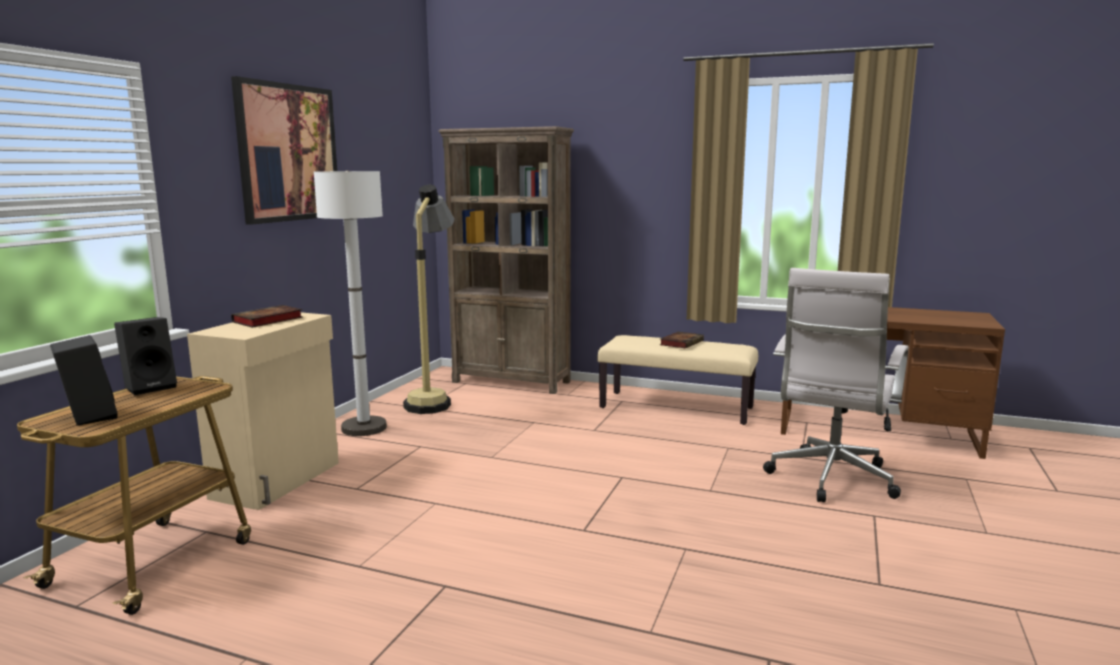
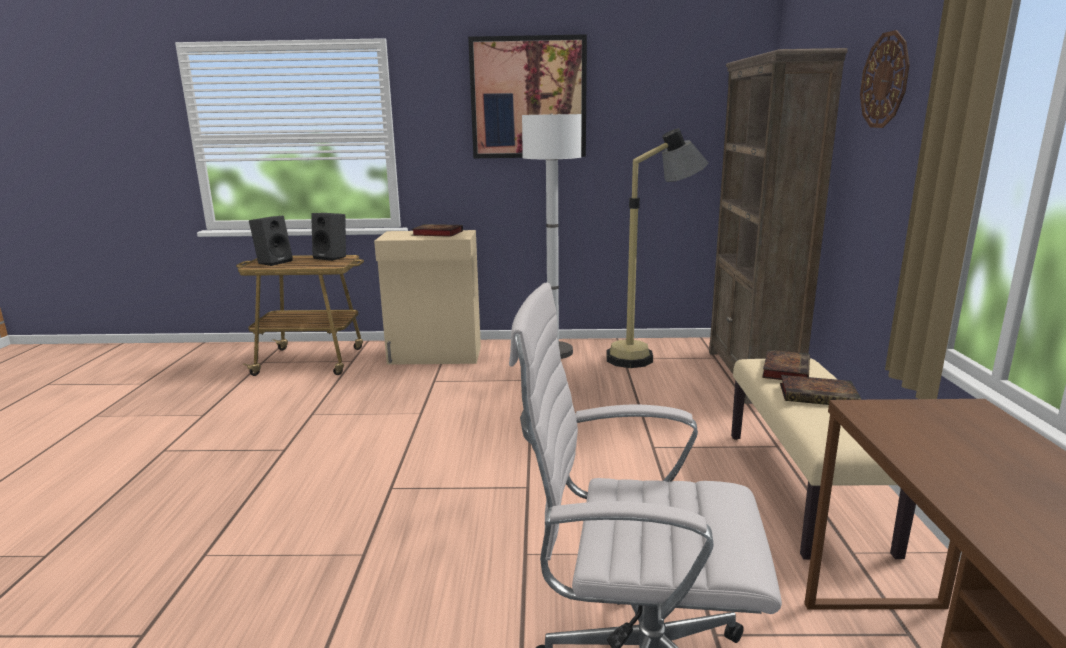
camera: 70 degrees right, 5 degrees up
(616, 151) = (885, 80): none -> wall clock
(637, 340) = (785, 369): none -> book

